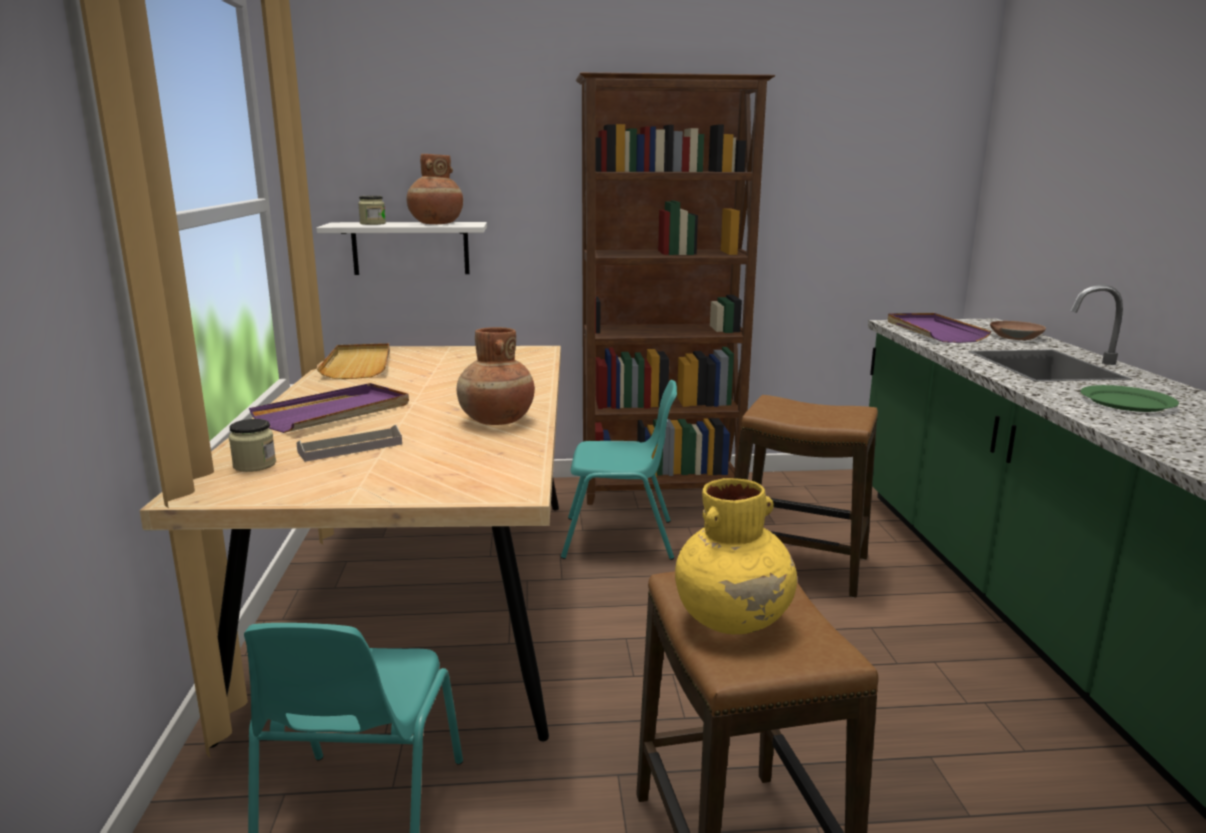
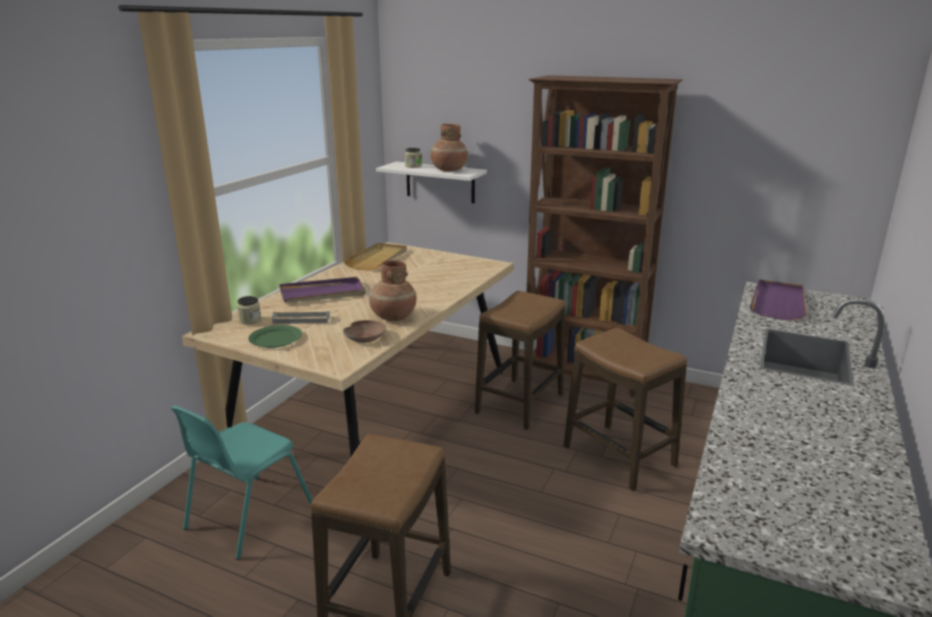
camera: 30 degrees right, 5 degrees up
(620, 539) = (519, 404): turquoise chair -> stool
(734, 620) = (370, 471): yellow vase -> none
(1015, 337) = (842, 322): brown bowl -> brown bowl (365, 337)
(1126, 402) = (793, 404): green plate -> green plate (276, 339)

